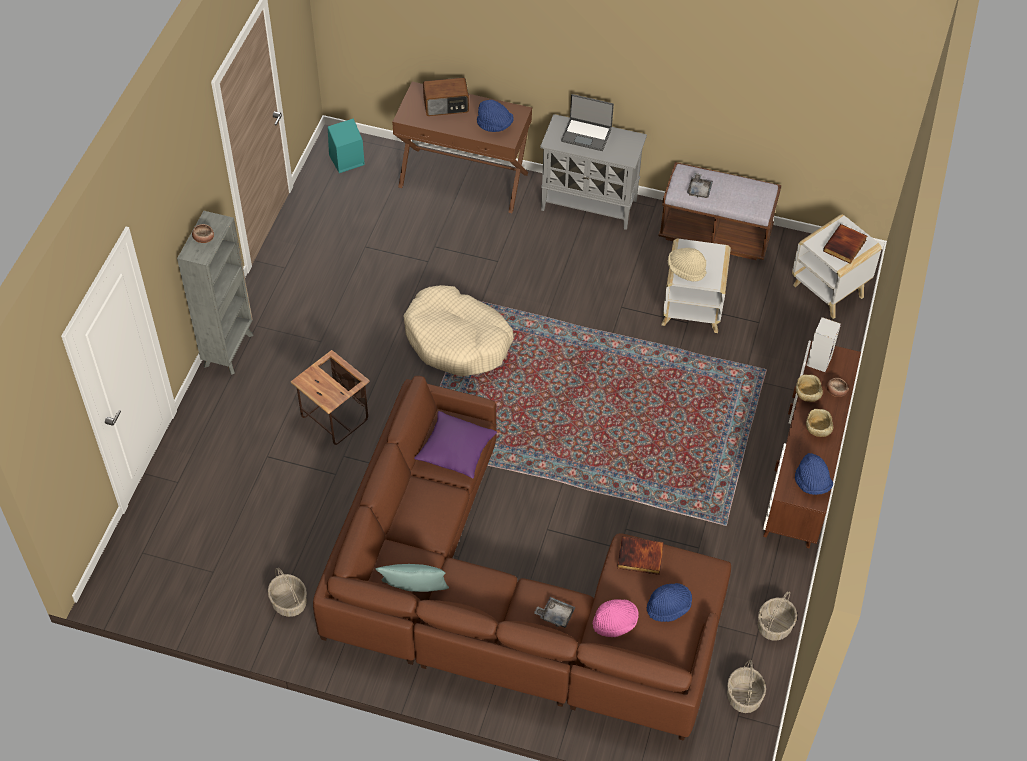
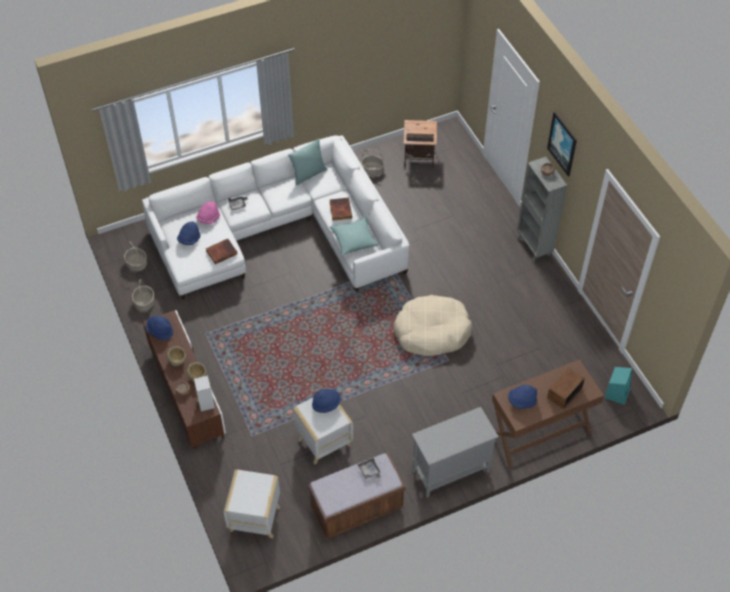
camera: 140 degrees right, 0 degrees up
(176, 197) = (562, 143): none -> picture
(335, 419) = (443, 252): side table -> side table (418, 158)
(455, 451) = (354, 240): purple pillow -> turquoise pillow
(508, 599) = (279, 233): brown sofa -> white sofa
(586, 134) = (463, 435): laptop -> none
(686, 270) = (326, 404): beige hat -> blue hat
(845, 246) = (245, 492): book -> book (340, 210)

